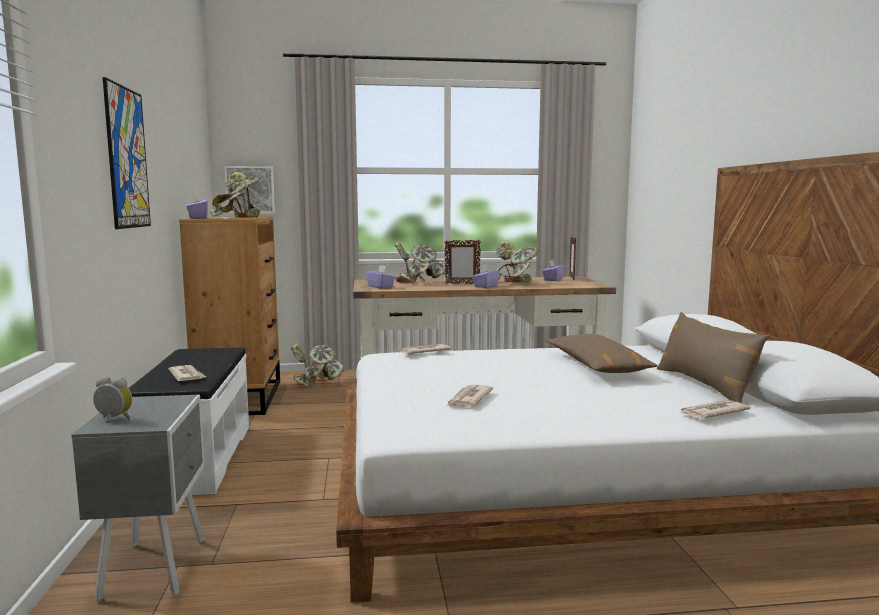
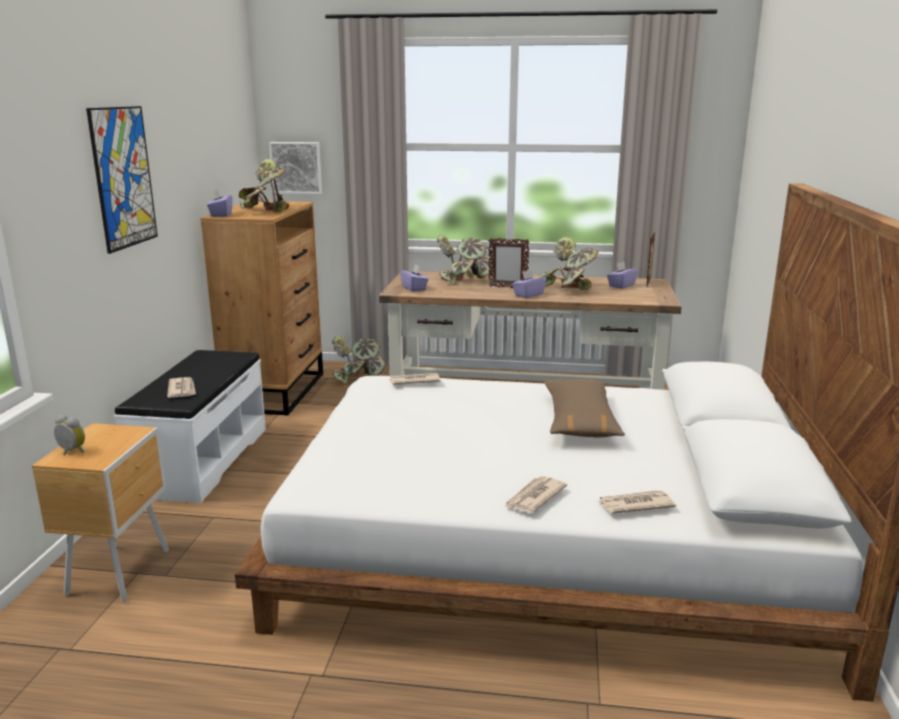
camera: 15 degrees right, 10 degrees up
(156, 567) = (121, 571): grey nightstand -> brown nightstand
(468, 399) = (405, 454): newspaper -> newspaper (534, 497)
(705, 386) = (671, 463): brown pillow -> none

